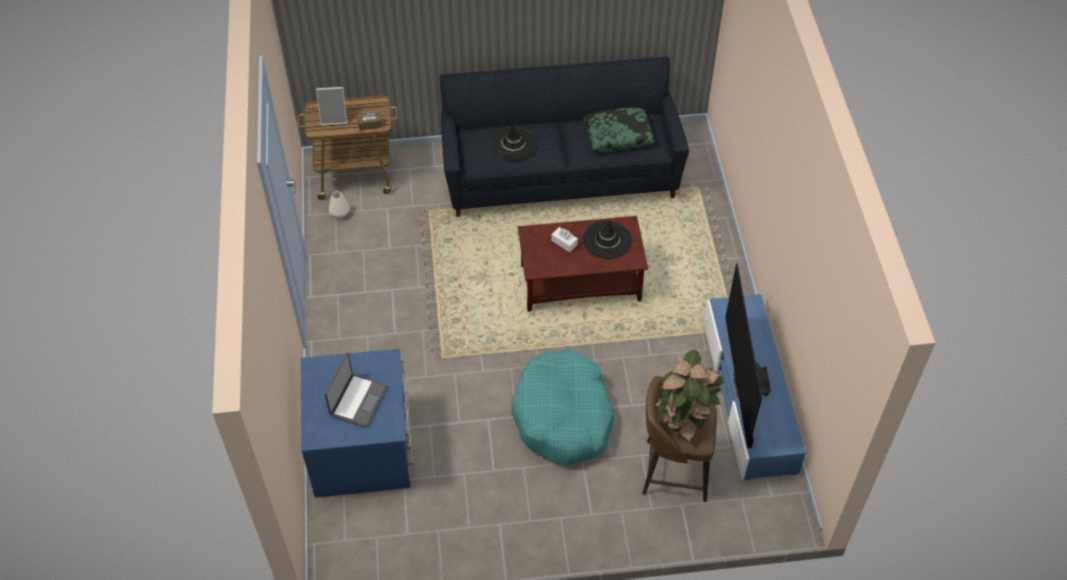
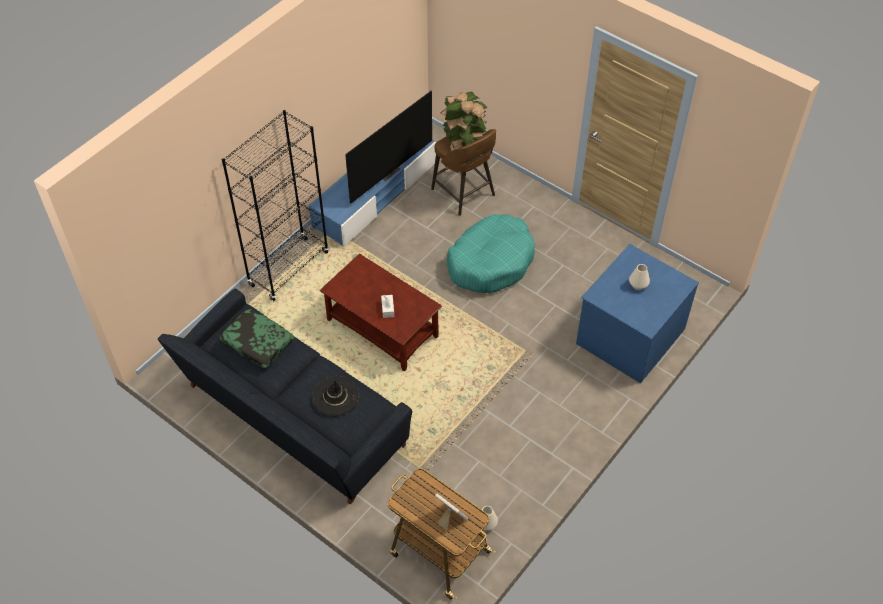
camera: 135 degrees left, 0 degrees up
(357, 400) = (638, 285): laptop -> white vase
(370, 125) = (429, 484): brown tissue box -> none
(607, 240) = (359, 289): black hat -> none
(719, 268) = (289, 269): none -> black bookcase

